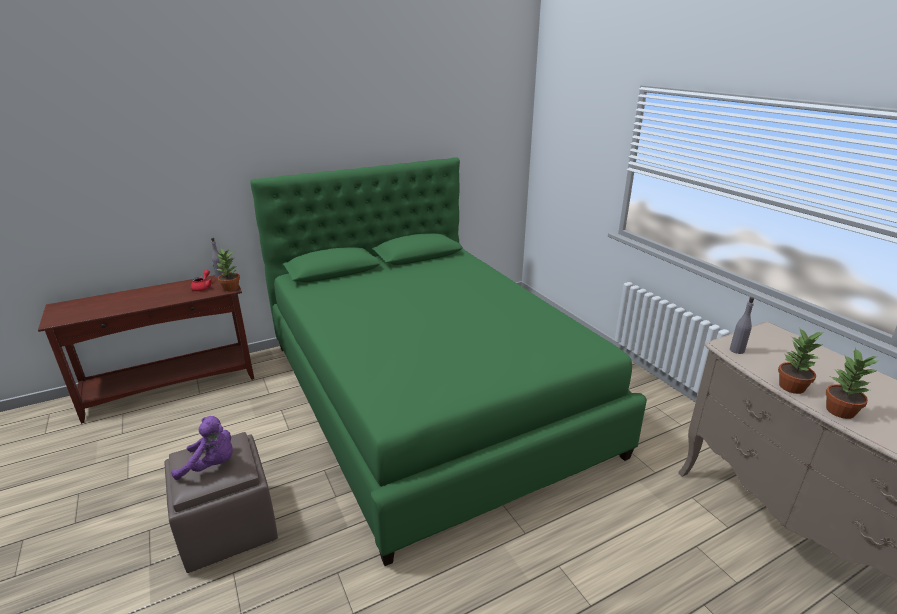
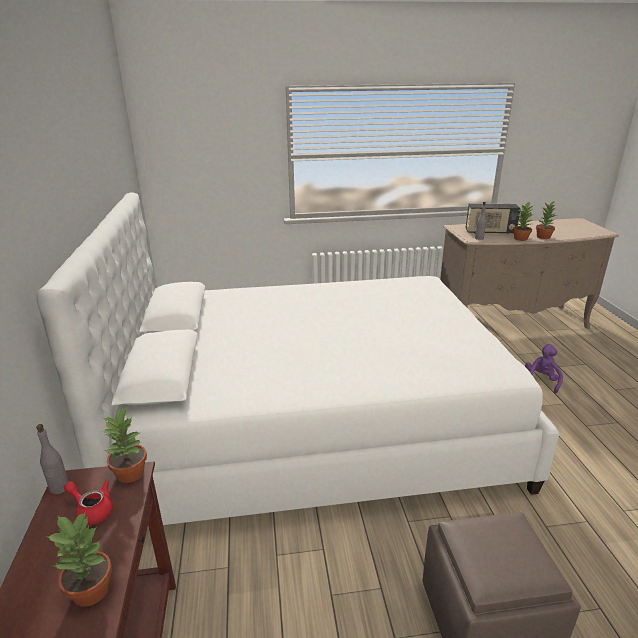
camera: 70 degrees left, 0 degrees up
(153, 301) = (91, 589): none -> potted plant
(211, 465) = (509, 549): purple plush toy -> purple plush toy (541, 381)
(429, 394) = (314, 422): green bed -> white bed
(785, 358) = (489, 232): none -> radio

